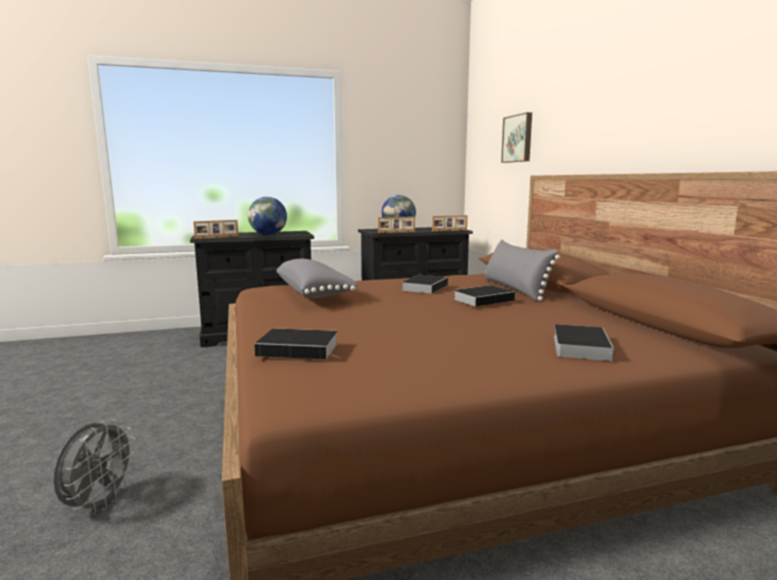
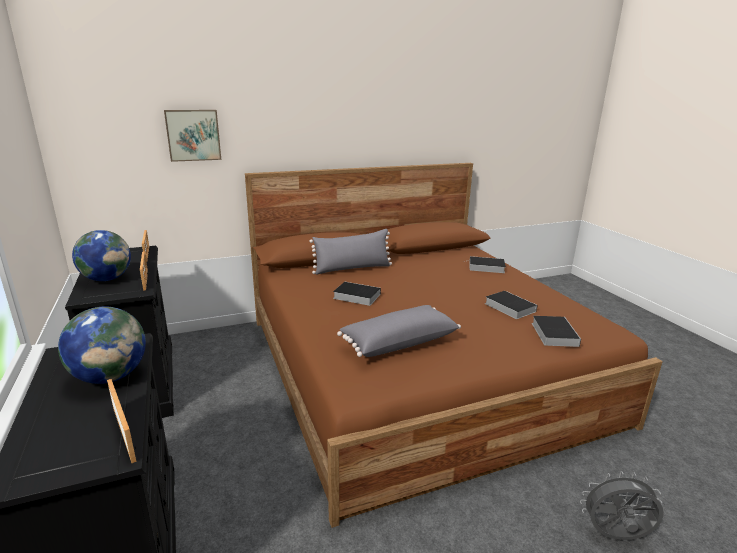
camera: 95 degrees left, 10 degrees up
(484, 299) = (395, 278): book -> book (508, 307)

